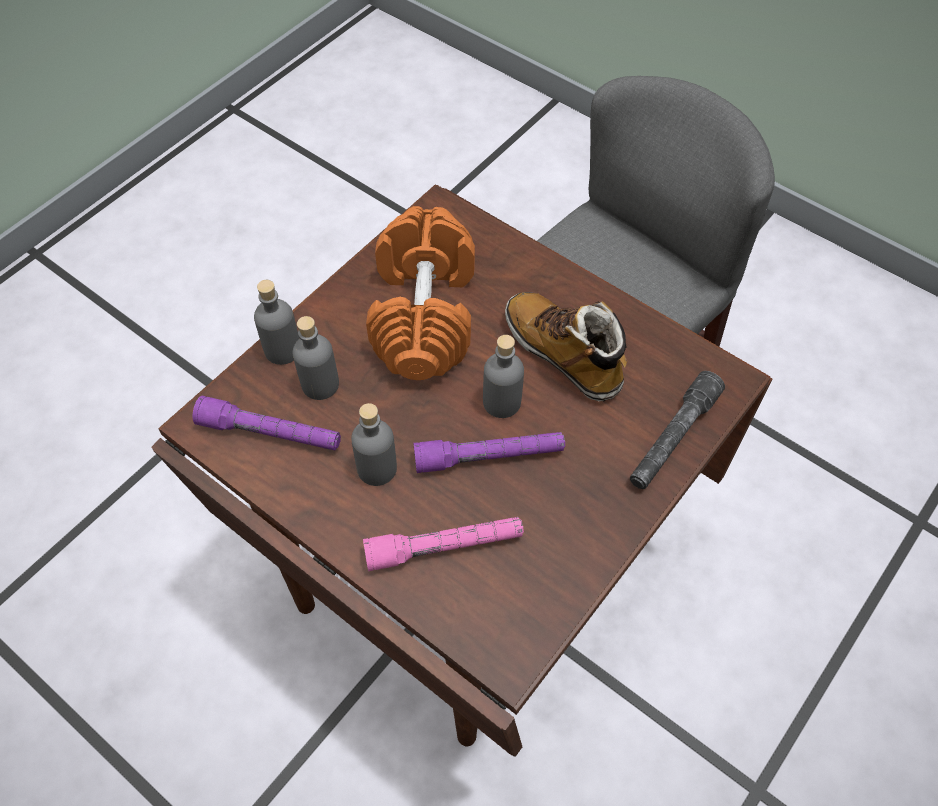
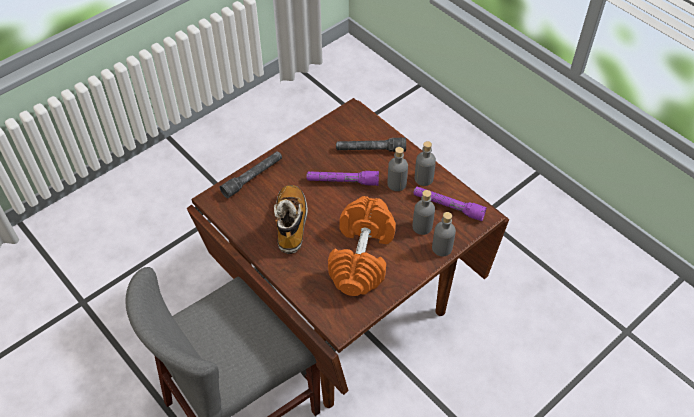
camera: 170 degrees left, 5 degrees down
(444, 547) = (370, 149): pink flashlight -> grey flashlight
(502, 402) = (330, 205): grey bottle -> grey bottle (423, 178)
(564, 354) = (291, 224): boot -> boot turned 150 degrees counterclockwise

